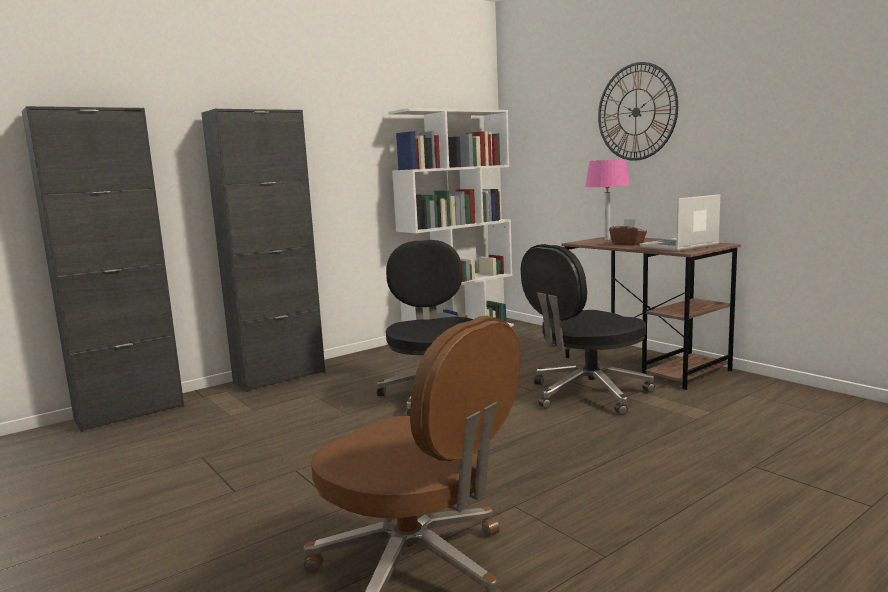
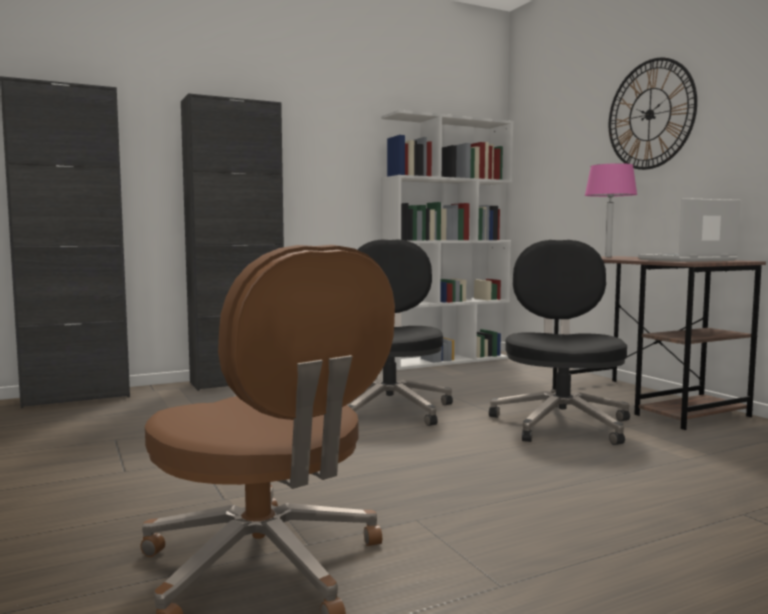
camera: 10 degrees right, 5 degrees down
(587, 394) = (561, 423): black office chair -> black office chair turned 120 degrees clockwise
(628, 244) = (627, 258): brown tissue box -> none

